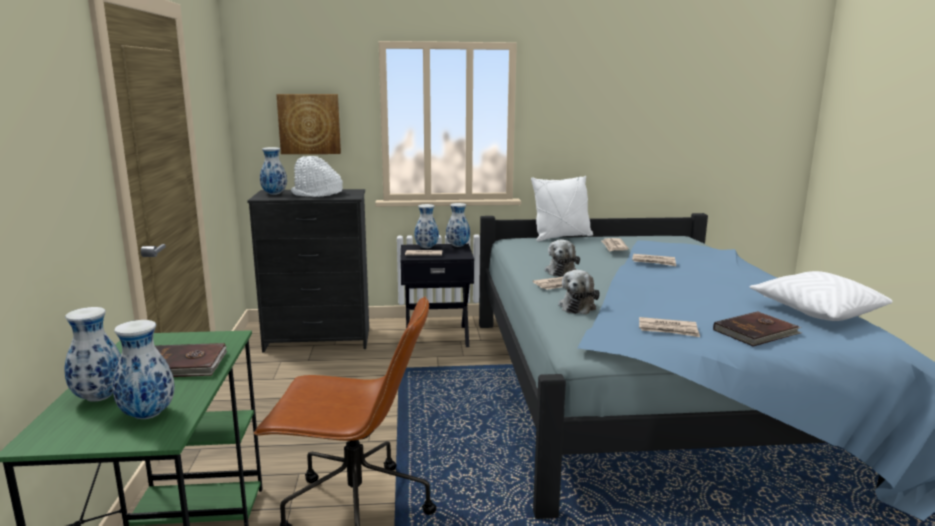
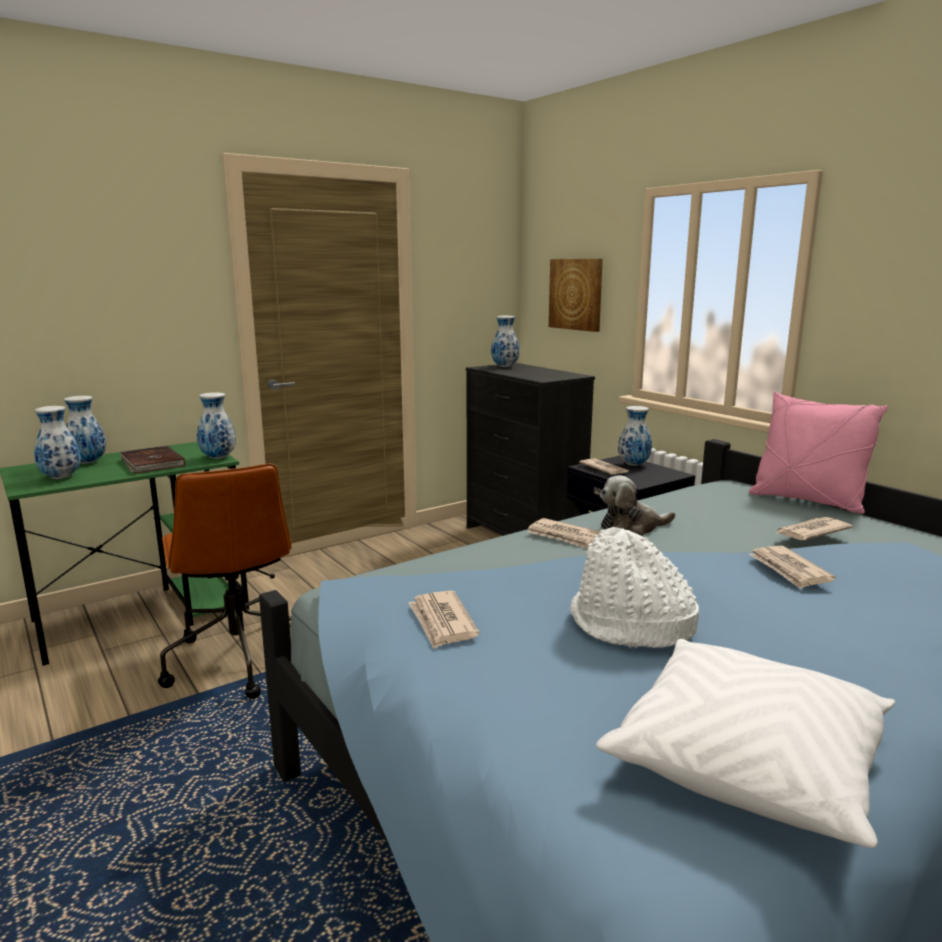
camera: 60 degrees right, 0 degrees up
(317, 194) = (531, 372): white hat -> white hat (629, 626)
(458, 246) = (670, 473): vase -> vase (217, 458)
(561, 237) = (807, 501): white pillow -> pink pillow
(578, 306) = (494, 560): plush toy -> none
(756, 332) = (513, 697): brown book -> none

